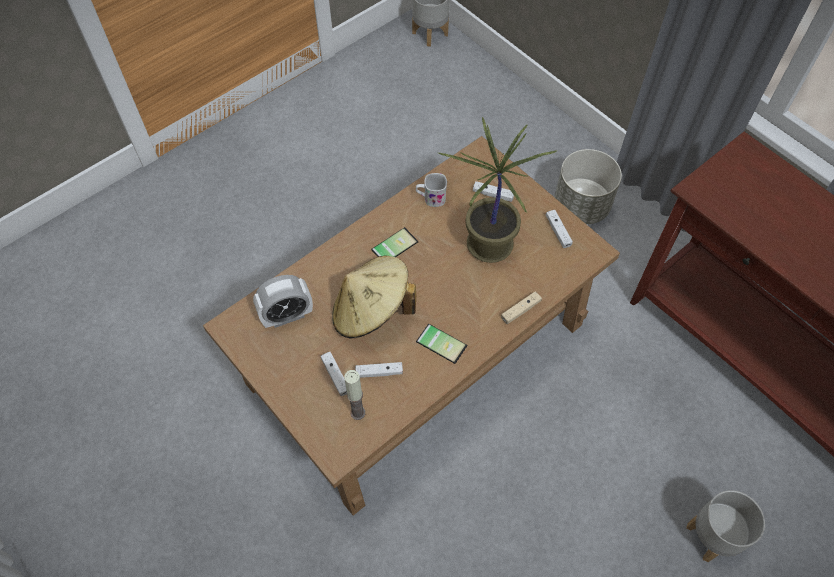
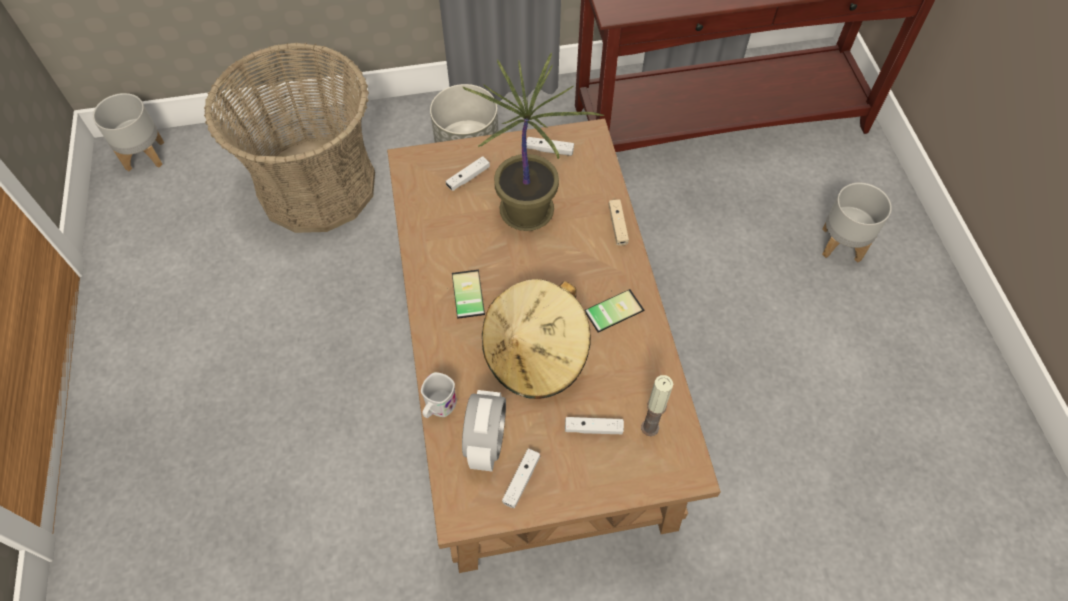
camera: 60 degrees left, 0 degrees up
(379, 372) = (614, 384): white game controller -> white game controller (521, 480)
(431, 198) = (432, 232): white mug -> white mug (438, 408)
(478, 135) = (316, 185): none -> basket

